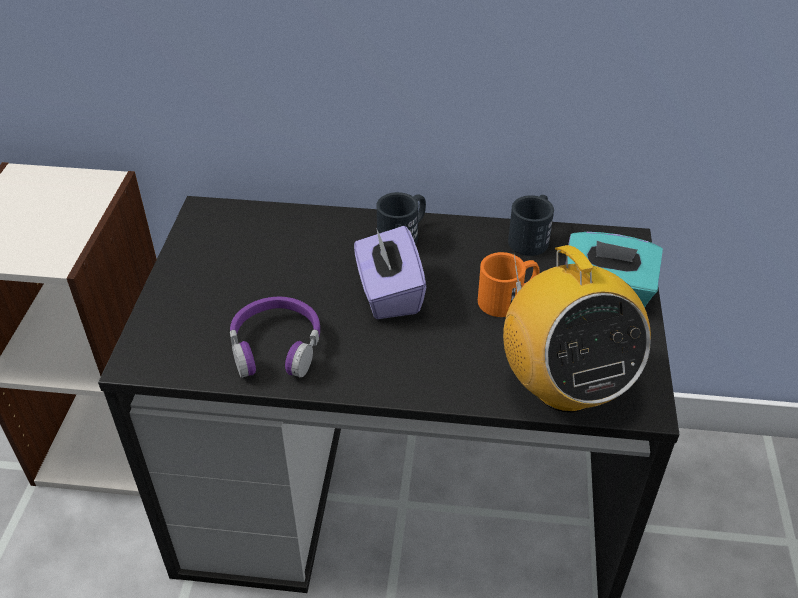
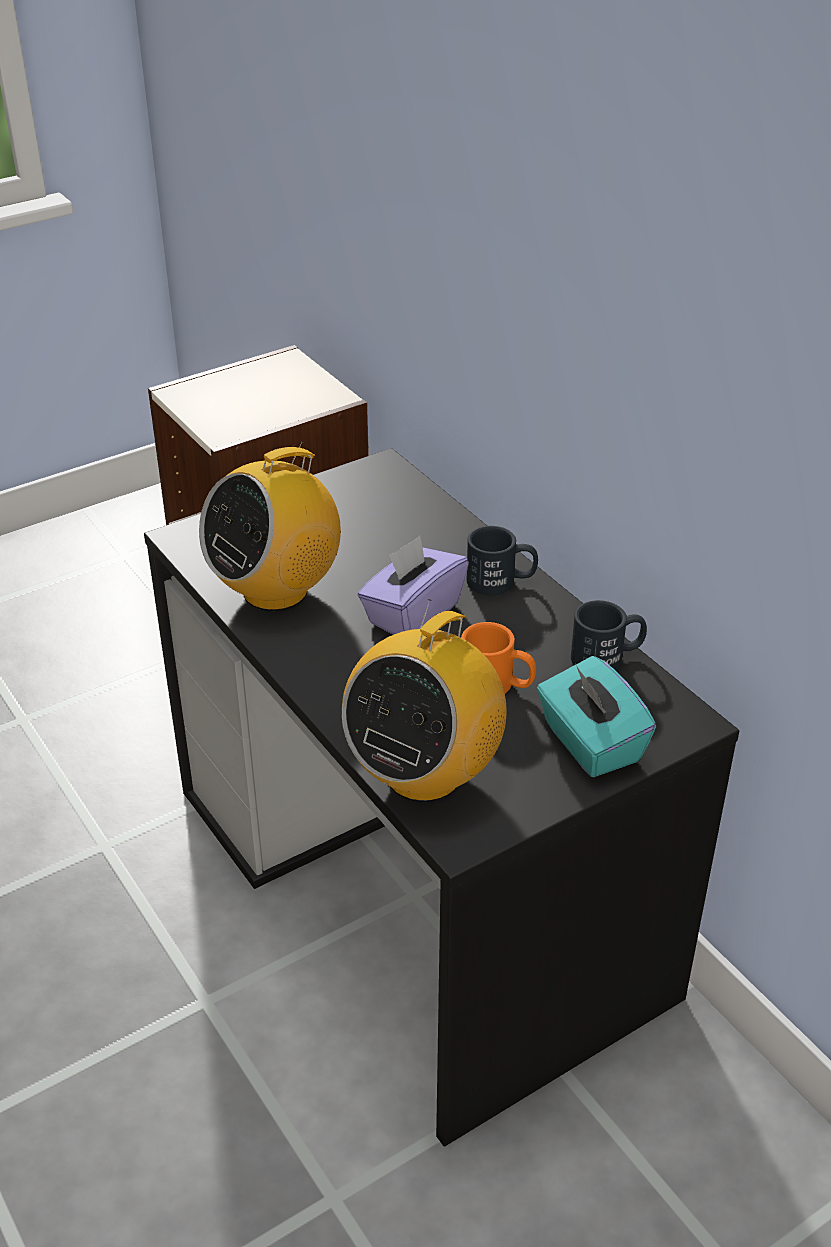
camera: 50 degrees right, 5 degrees down
(276, 346) = (276, 590): purple headphones -> radio

